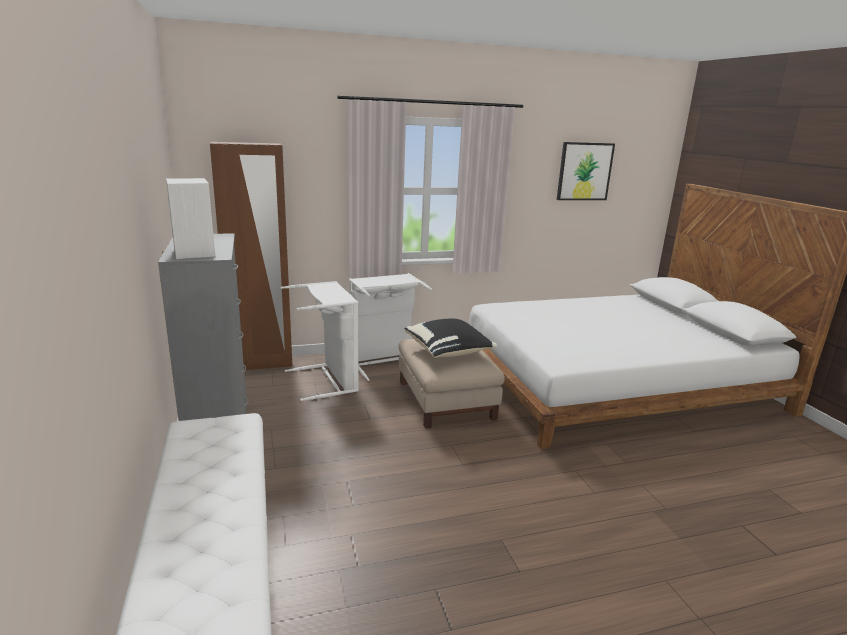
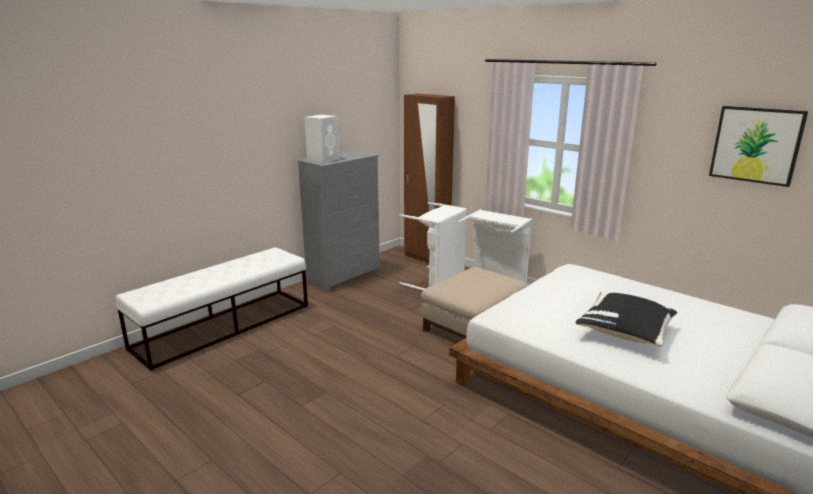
camera: 60 degrees right, 0 degrees up
(449, 352) = (472, 282): black pillow -> black pillow (625, 333)

